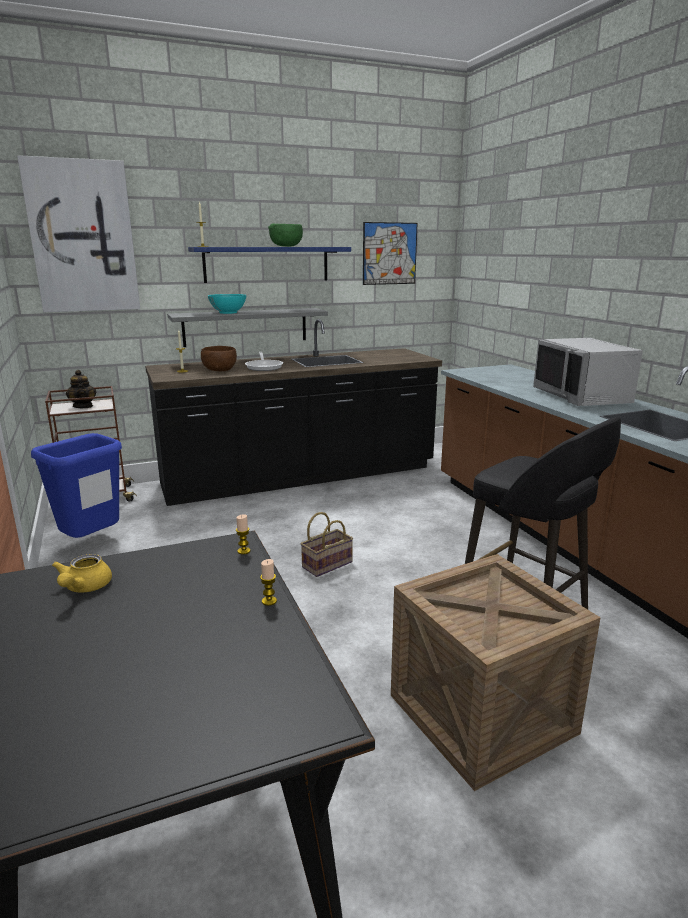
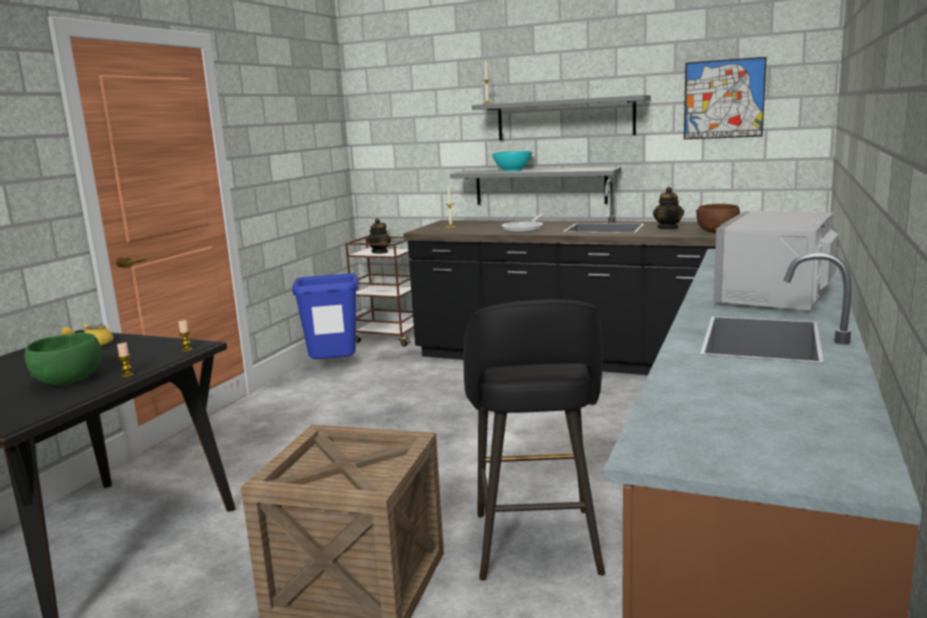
camera: 45 degrees right, 5 degrees down
(83, 237) = (399, 101): picture -> none
(219, 370) = (480, 228): brown bowl -> brown bowl (717, 232)
(267, 264) = (565, 118): blue shelf -> grey shelf
(286, 246) = (575, 98): green bowl -> green bowl (70, 380)
(327, 564) = (456, 435): basket -> none
(375, 357) = (668, 228): none -> teapot

